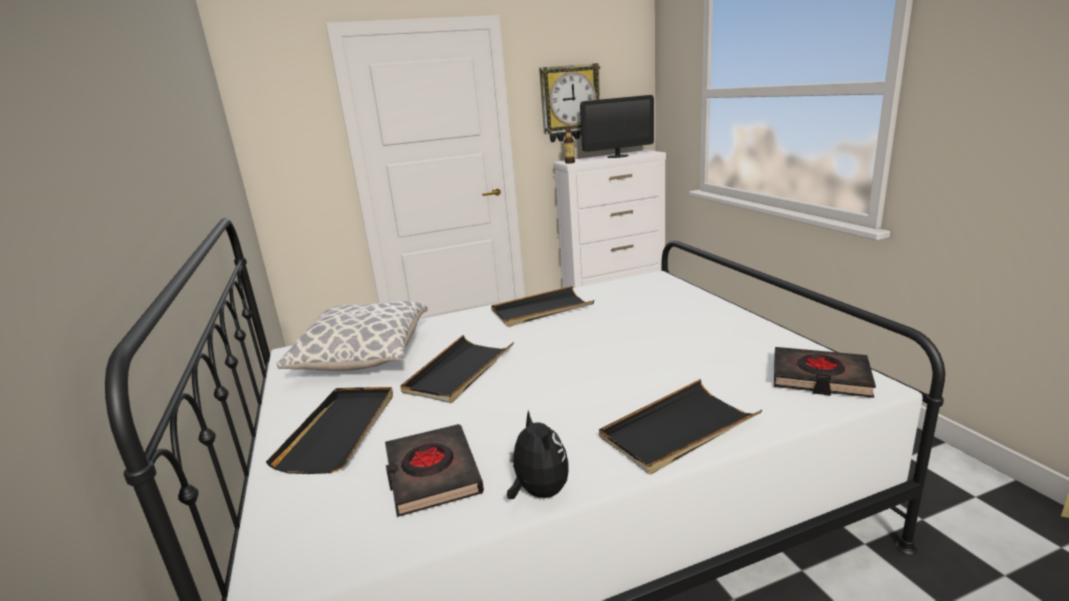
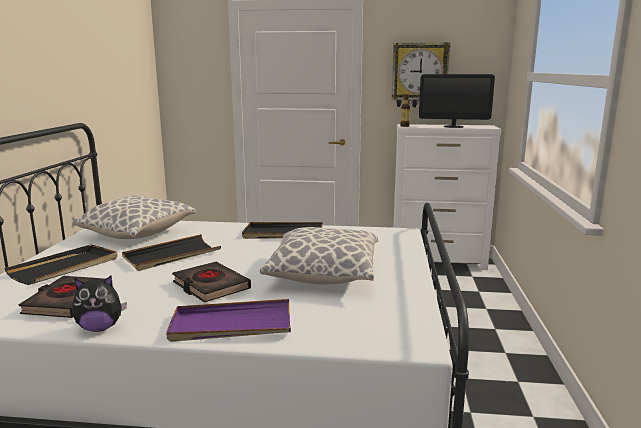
camera: 25 degrees right, 5 degrees down
(539, 492) = (100, 328): plush toy -> plush toy turned 75 degrees clockwise
(666, 344) = (323, 275): none -> pillow
(678, 430) = (231, 325): black tray -> purple tray
(820, 378) = (389, 328): black book -> black book (211, 286)

